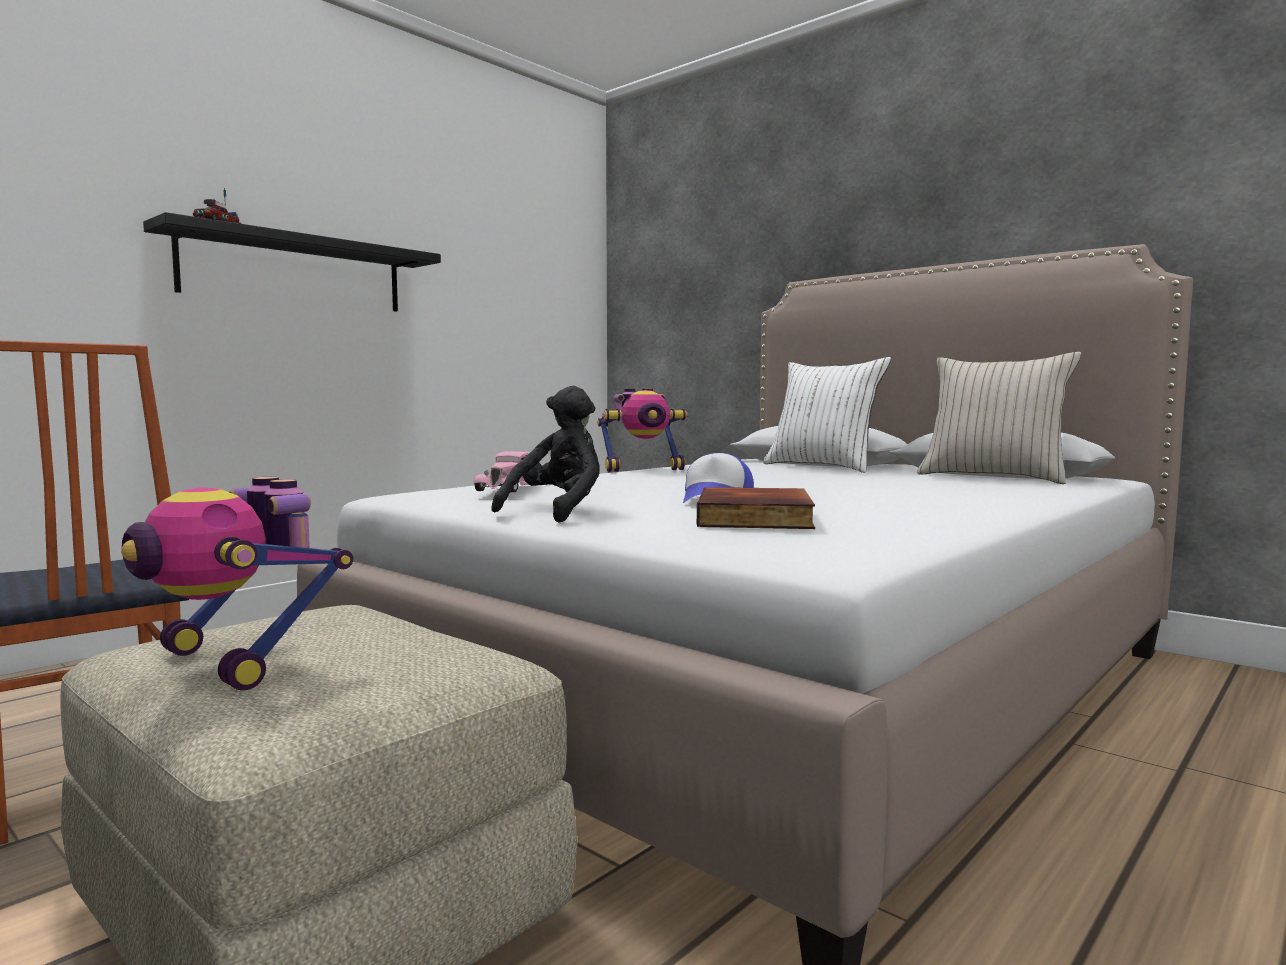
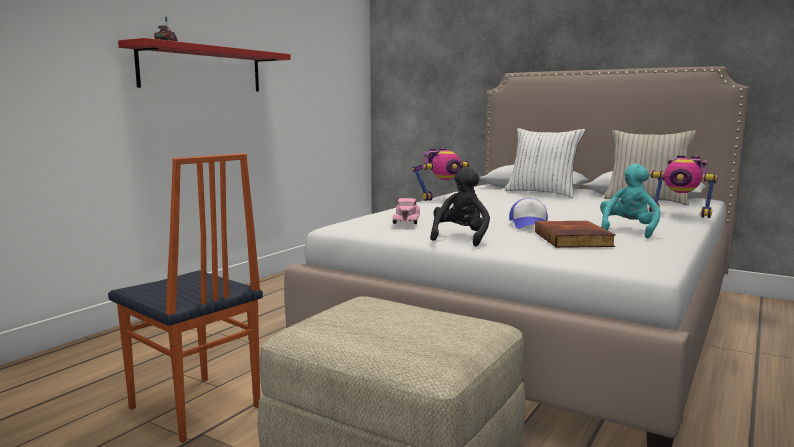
camera: 10 degrees left, 5 degrees up
(238, 663) = (371, 334): toy robot -> toy robot (680, 214)
(295, 272) = (202, 69): black shelf -> red shelf
(887, 511) = (628, 230): none -> turquoise plush toy

